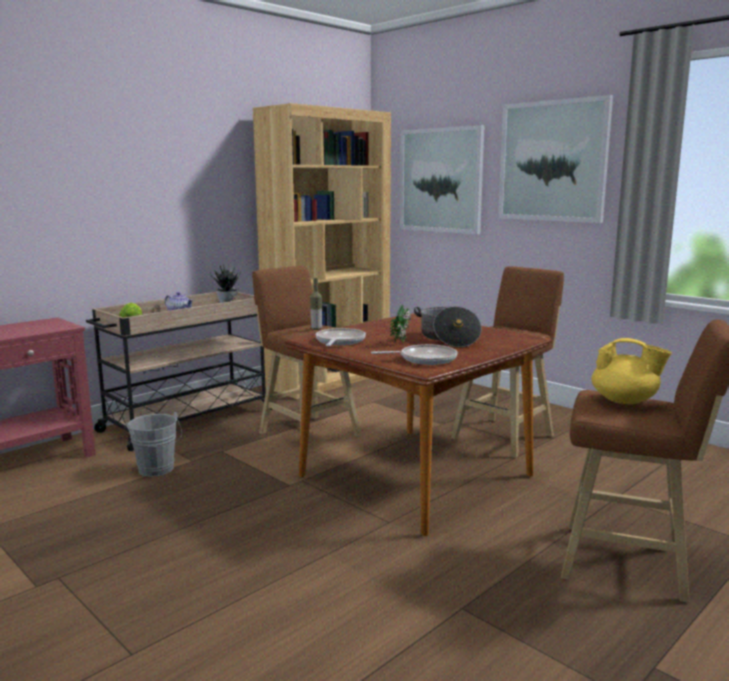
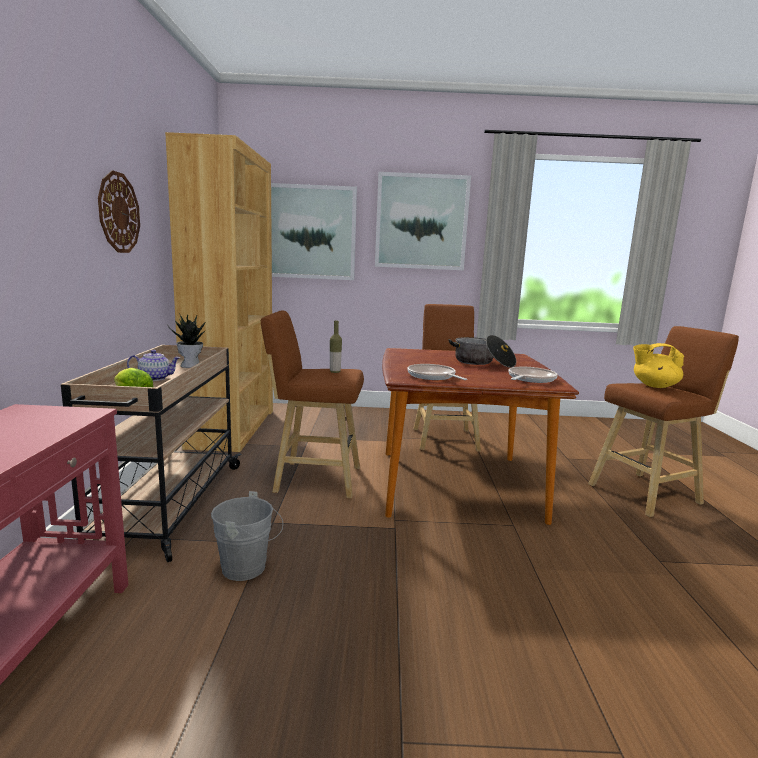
camera: 45 degrees left, 0 degrees up
(186, 183) = (118, 213): none -> wall clock
(401, 342) = (469, 369): potted plant -> none
(625, 401) = (654, 386): yellow teapot -> yellow teapot turned 150 degrees counterclockwise

